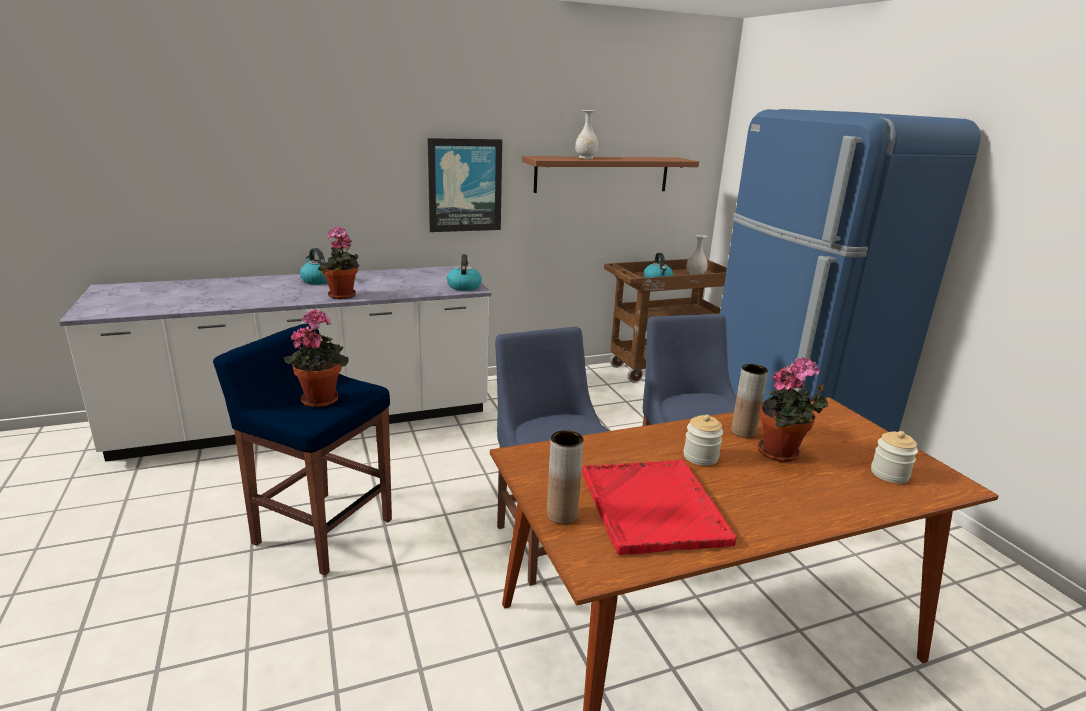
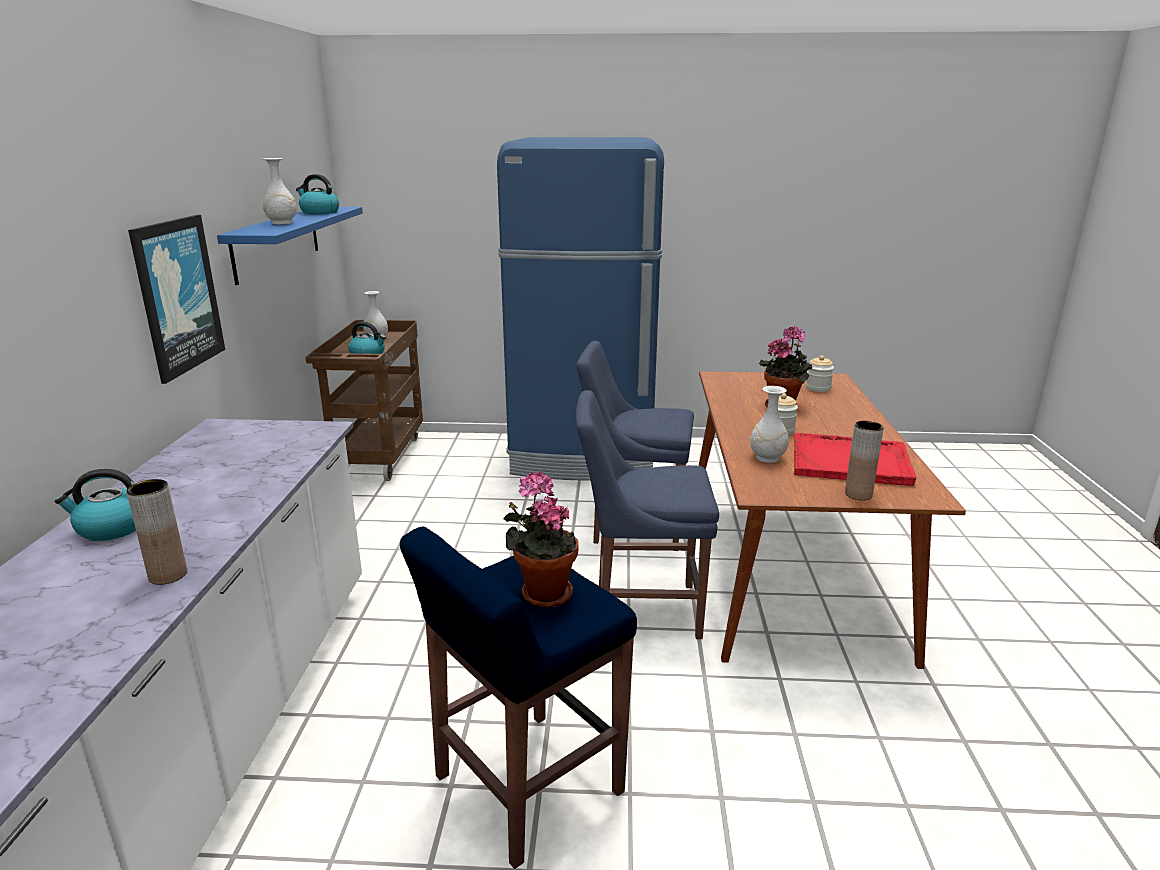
camera: 65 degrees left, 0 degrees up
(342, 296) = (238, 514): potted plant -> none
(464, 286) = (309, 432): kettle -> kettle (319, 212)
(602, 174) = (277, 242): brown shelf -> blue shelf
(612, 455) = (767, 458): none -> white vase
(743, 432) = (745, 408): brown vase -> brown vase (168, 575)

